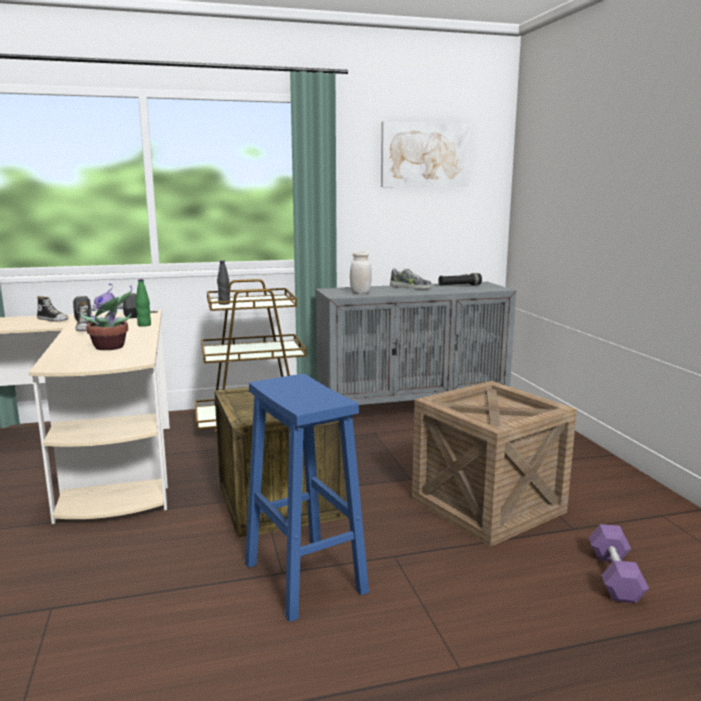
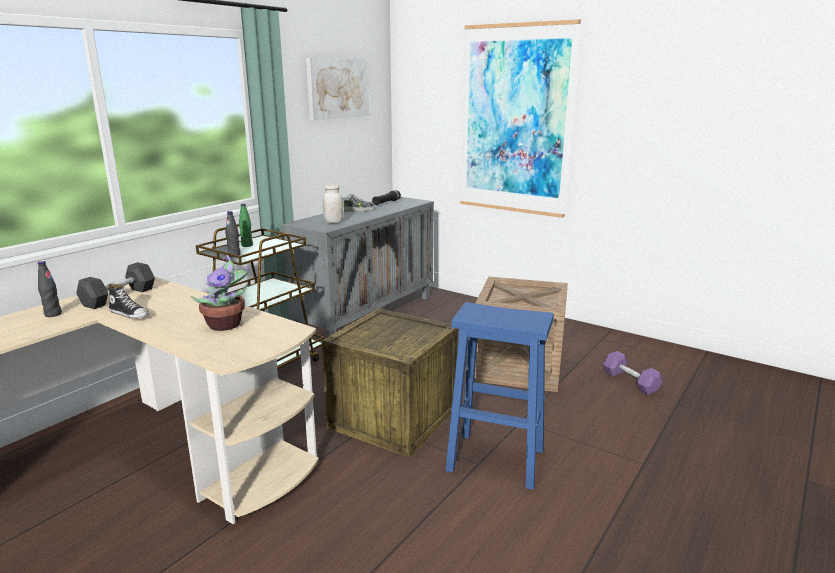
camera: 40 degrees left, 5 degrees up
(53, 320) = (53, 314): shoe -> black bottle
(144, 325) = (186, 295): green bottle -> green bottle (247, 245)
(614, 190) = (515, 121): none -> picture

